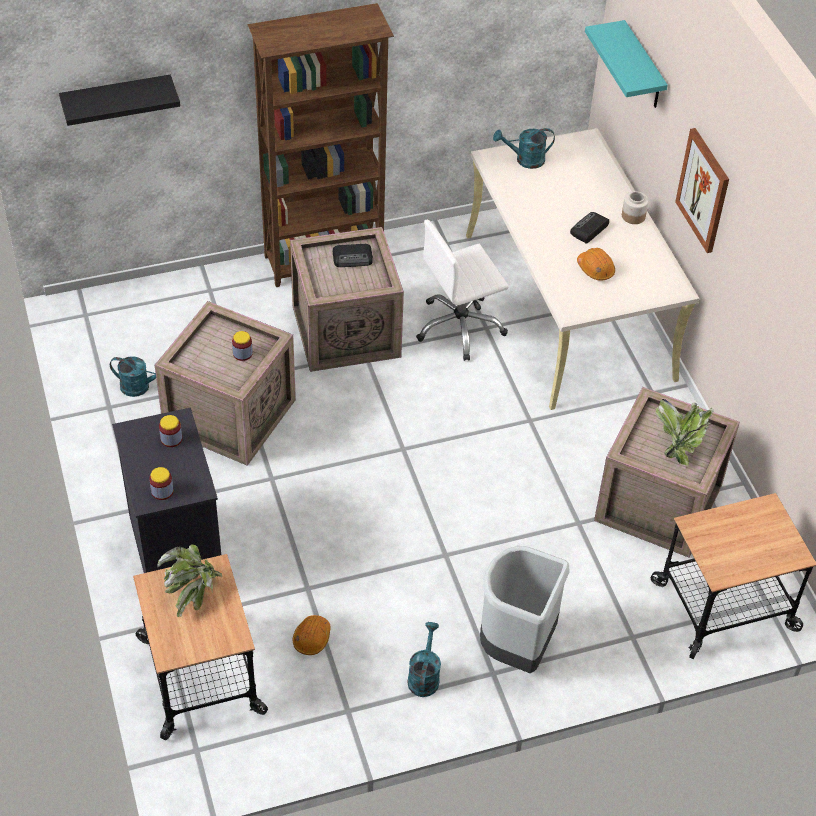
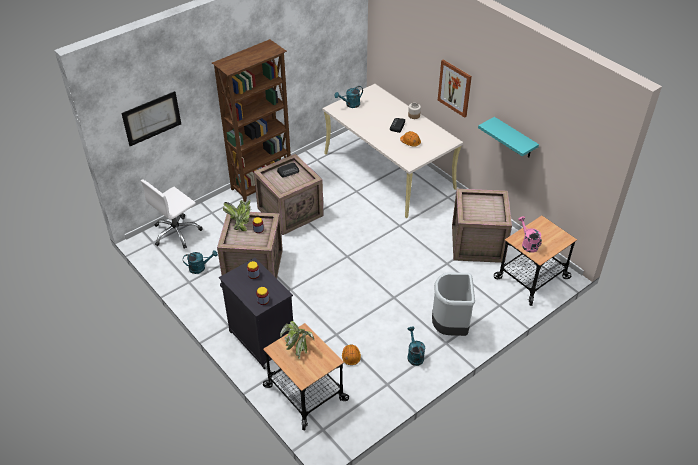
camera: 20 degrees left, 5 degrees down
(117, 99) = (152, 118): black shelf -> picture
(460, 327) = (344, 194): white office chair -> white office chair (176, 233)
(643, 67) = (401, 42): turquoise shelf -> turquoise shelf (514, 138)
(680, 444) = (486, 208): potted plant -> potted plant (240, 222)
(713, 542) = (528, 244): none -> pink watering can

